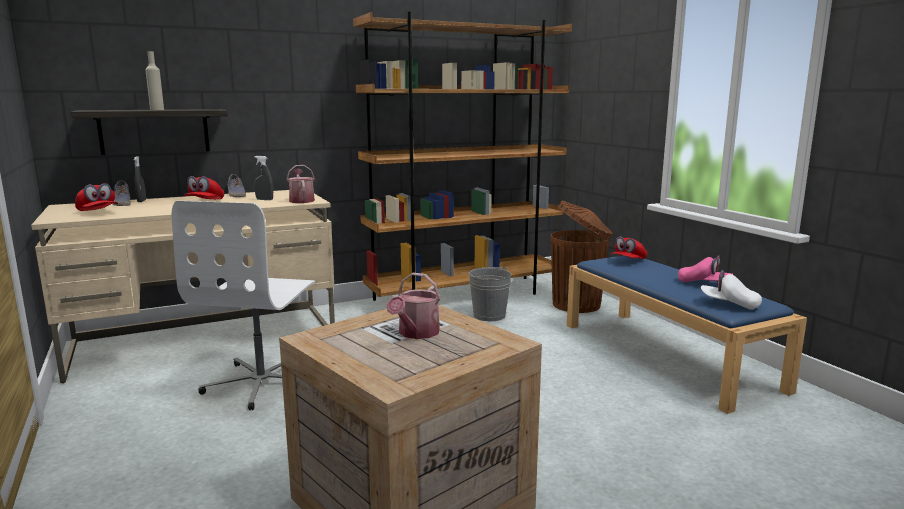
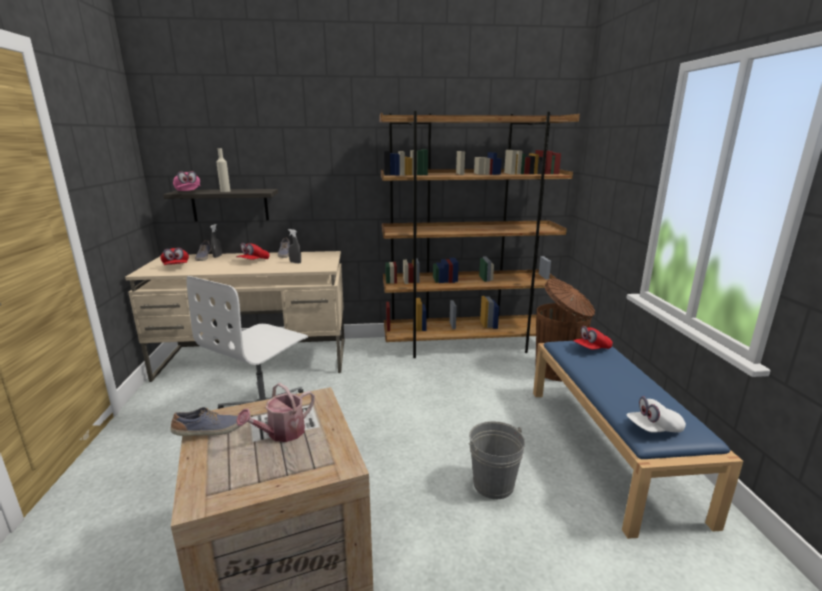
camera: 20 degrees right, 5 degrees up
(301, 200) = (319, 266): watering can -> none
(330, 344) = (209, 432): none -> shoe
(489, 315) = (473, 370): grey bucket -> grey bucket (493, 484)
(703, 283) = (647, 393): pink cap -> pink cap (188, 192)
(729, 304) = (653, 429): white cap -> white cap turned 60 degrees counterclockwise

